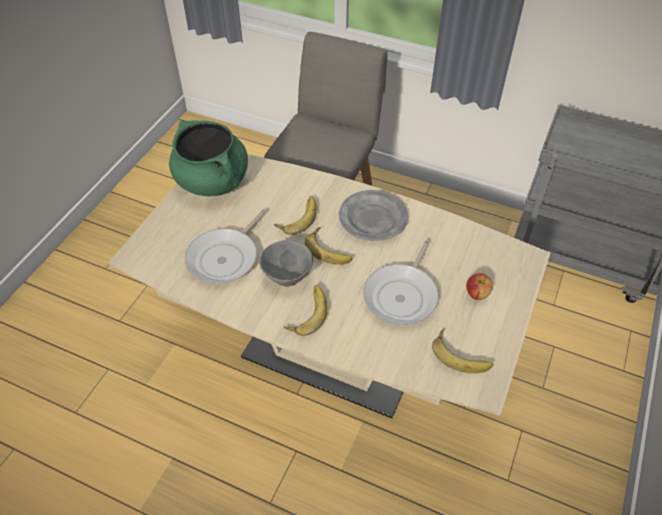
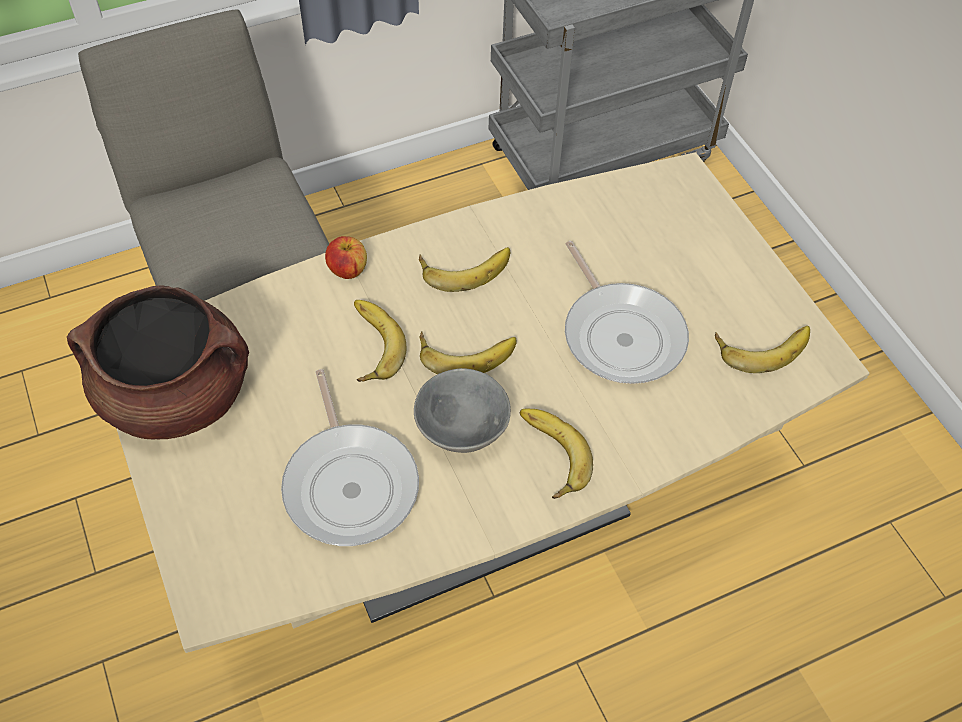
camera: 50 degrees left, 5 degrees up
(213, 181) = (177, 395): green cooking pot -> brown cooking pot
(373, 218) = (464, 267): grey plate -> banana
(477, 294) = (690, 263): apple -> apple (347, 270)

